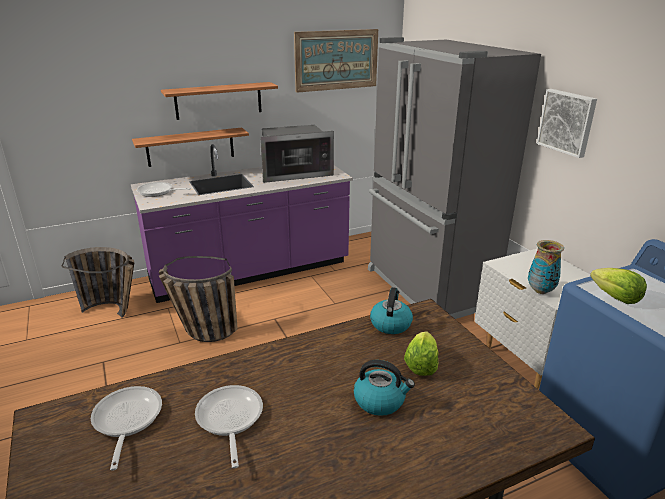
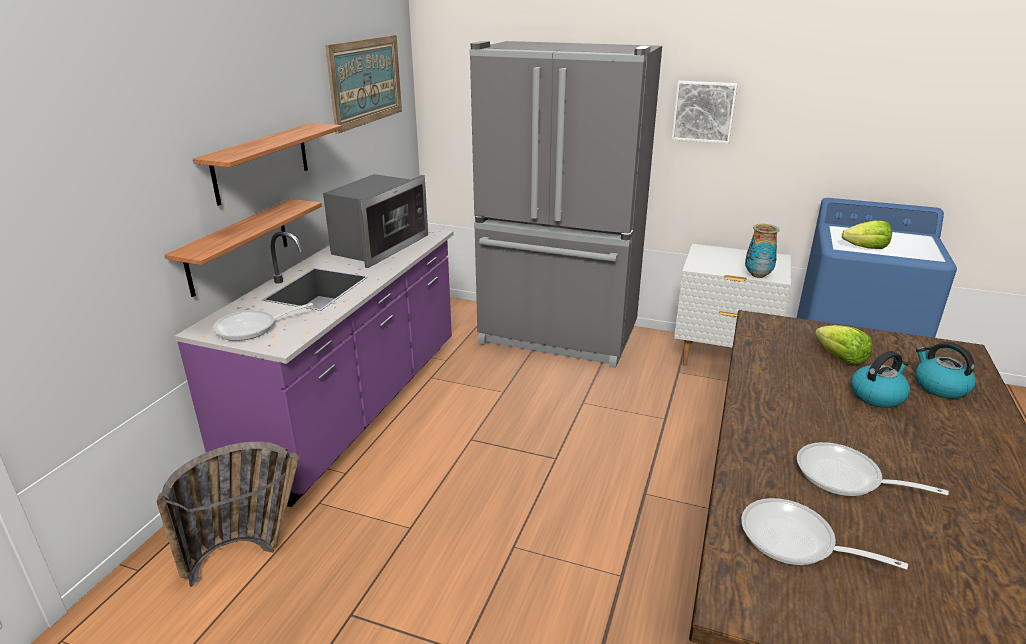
camera: 45 degrees left, 0 degrees up
(200, 332) = (414, 502): basket -> none
(390, 324) = (761, 341): kettle -> kettle (939, 387)

